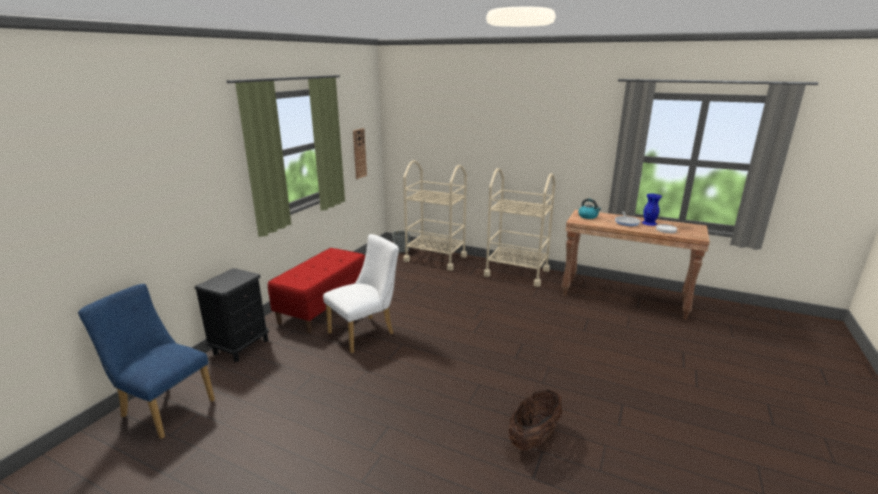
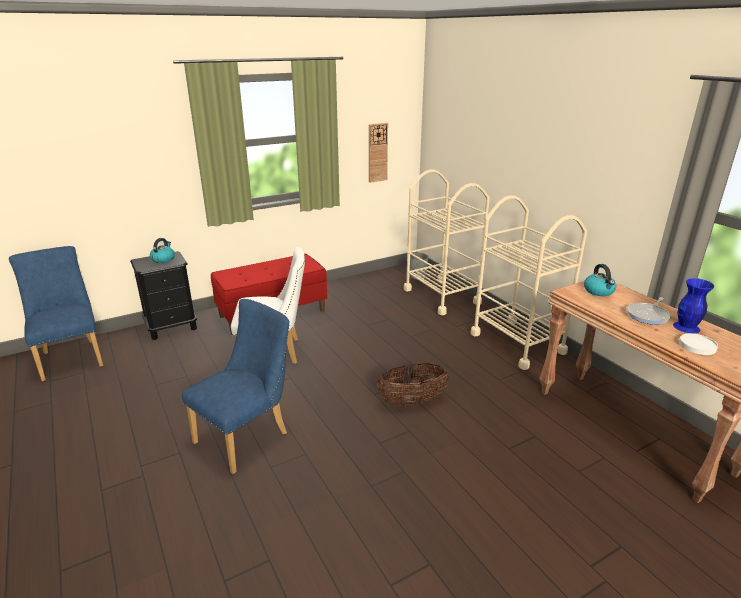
camera: 35 degrees right, 5 degrees up
(231, 277) = (163, 259): none -> kettle
(424, 392) = (247, 435): none -> blue chair
(534, 437) = (281, 540): basket -> basket (412, 400)

